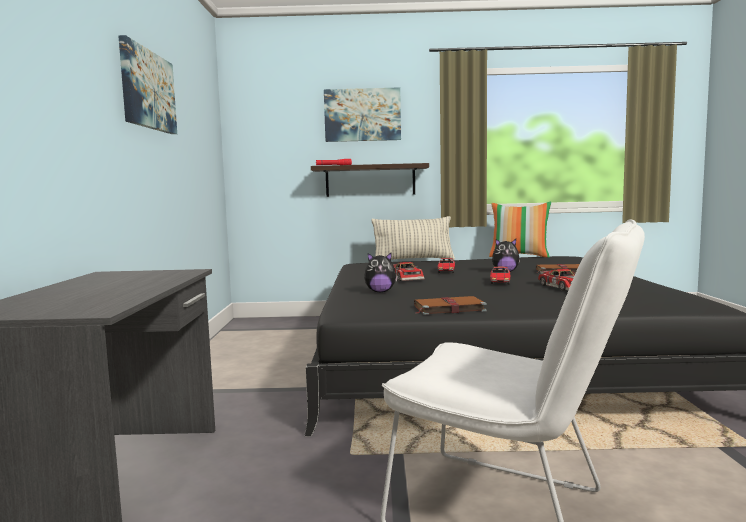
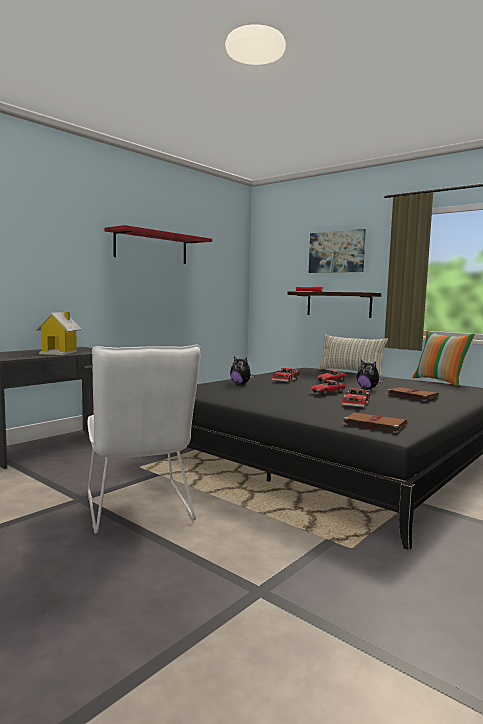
camera: 40 degrees right, 0 degrees up
(129, 285) = (59, 352): none -> toy house
(147, 90) = (151, 247): picture -> red shelf
(448, 308) = (232, 398): brown book -> brown book (373, 424)

